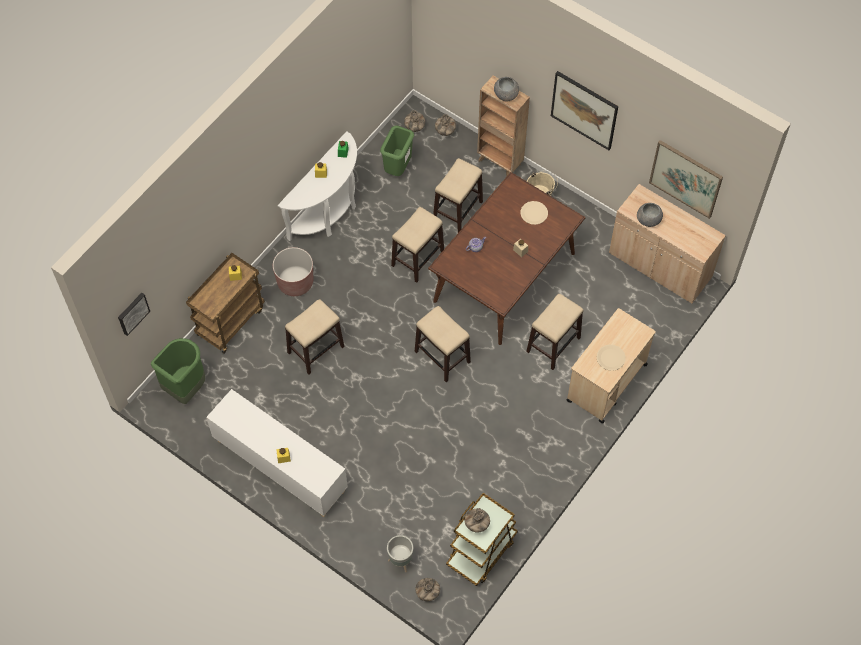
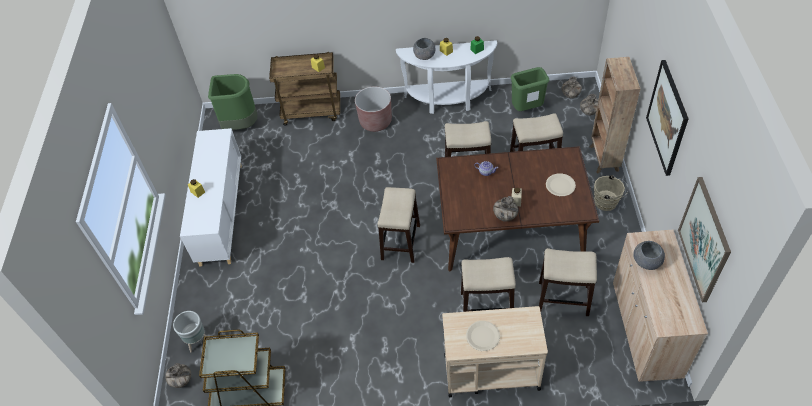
camera: 55 degrees right, 10 degrees down
(132, 313) = (206, 17): picture -> none
(315, 350) = (333, 168): stool -> stool (563, 298)
(476, 524) = (224, 351): vase -> vase (504, 216)
(506, 95) = (622, 75): grey bowl -> grey bowl (424, 56)

